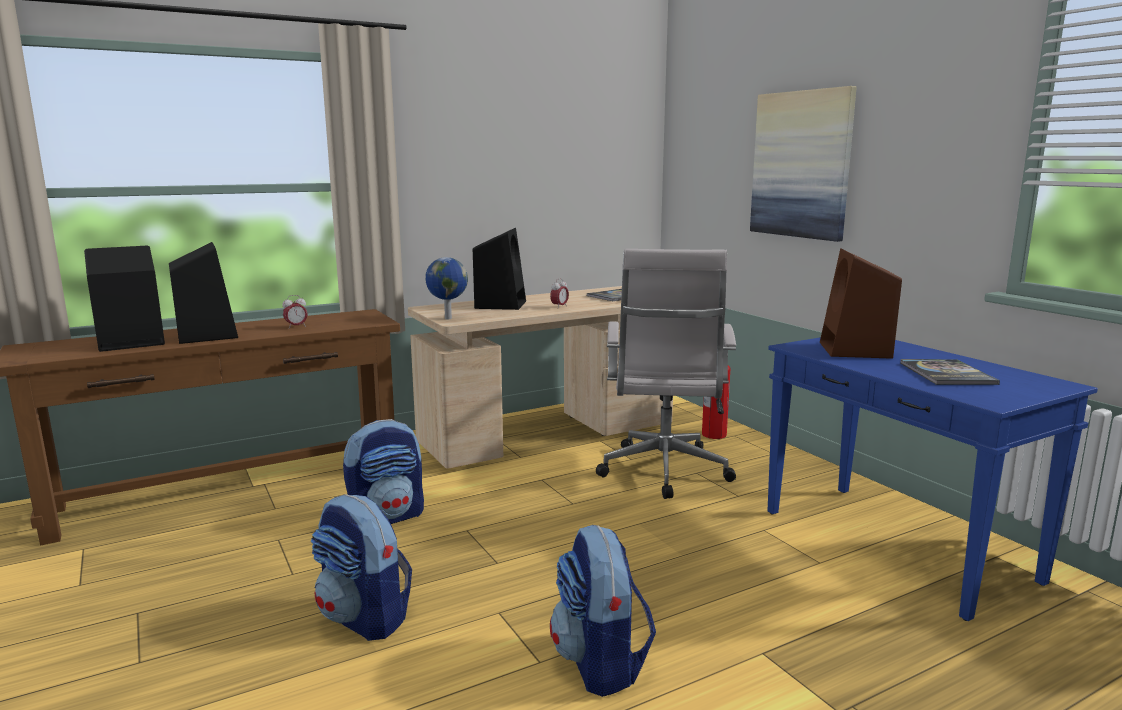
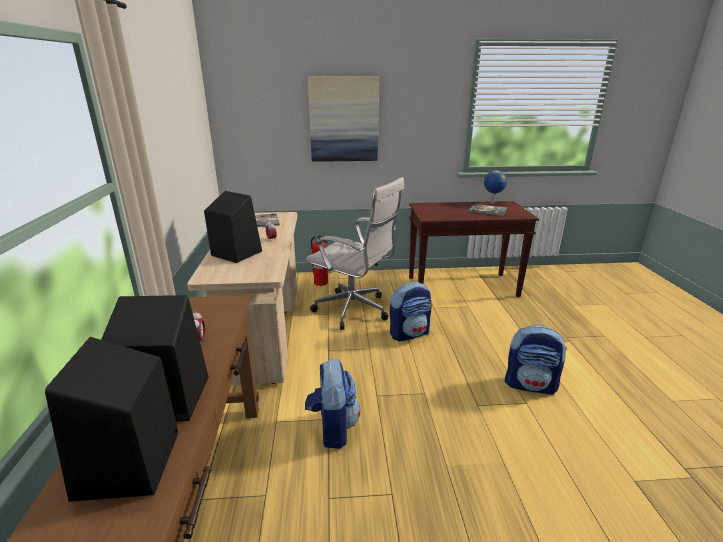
camera: 65 degrees left, 10 degrees up
(365, 618) = (466, 462): backpack -> backpack (409, 333)
(447, 318) = (257, 276): globe -> globe (492, 203)
(856, 350) = (443, 212): brown speaker -> none
(897, 546) = (463, 287): blue console table -> brown console table

